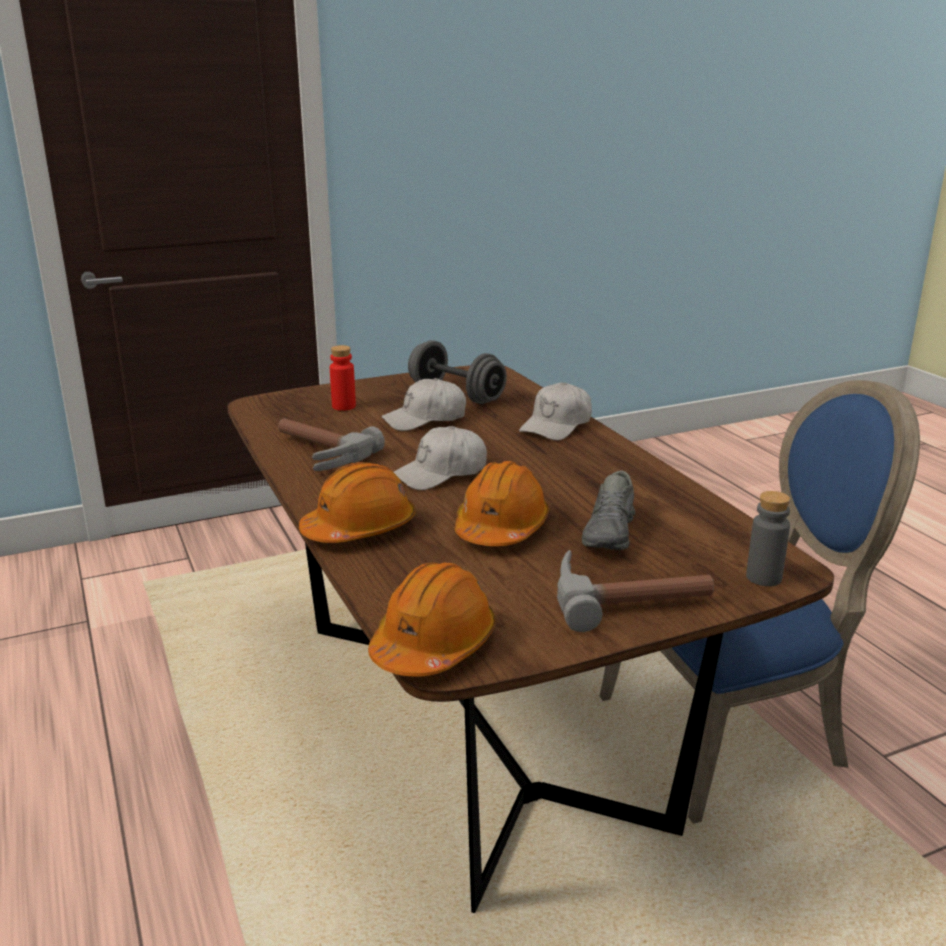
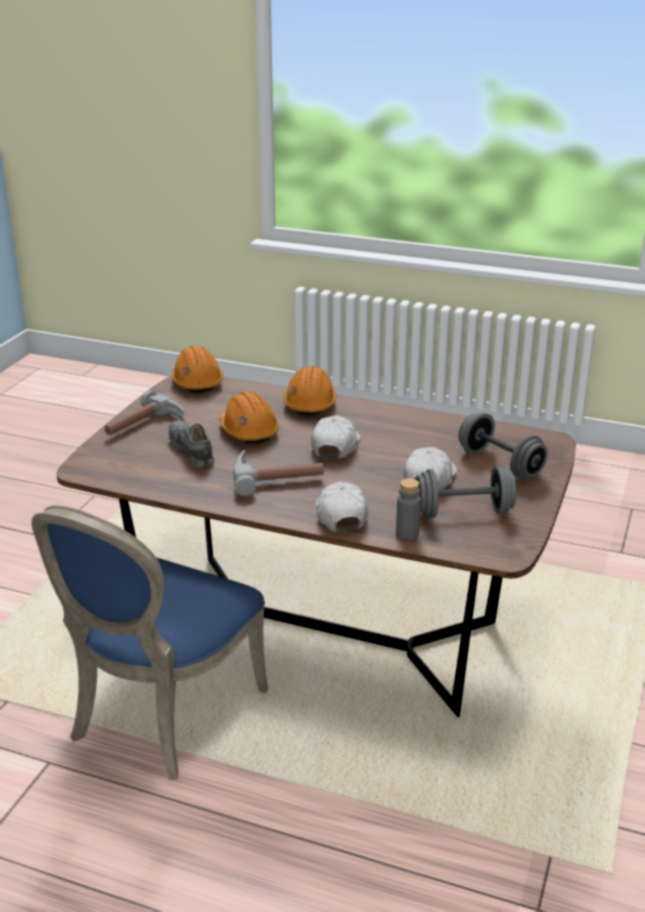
camera: 135 degrees right, 5 degrees up
(315, 453) = (425, 426): hammer -> hammer (276, 476)
(344, 406) = (500, 464): red bottle -> grey dumbbell
(763, 577) = (92, 460): grey bottle -> grey bottle (407, 533)

